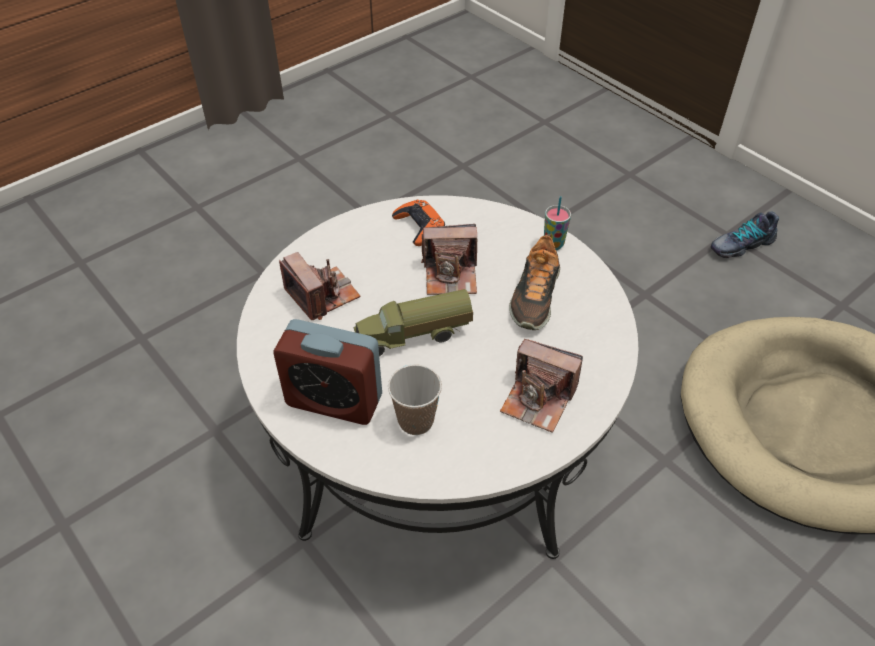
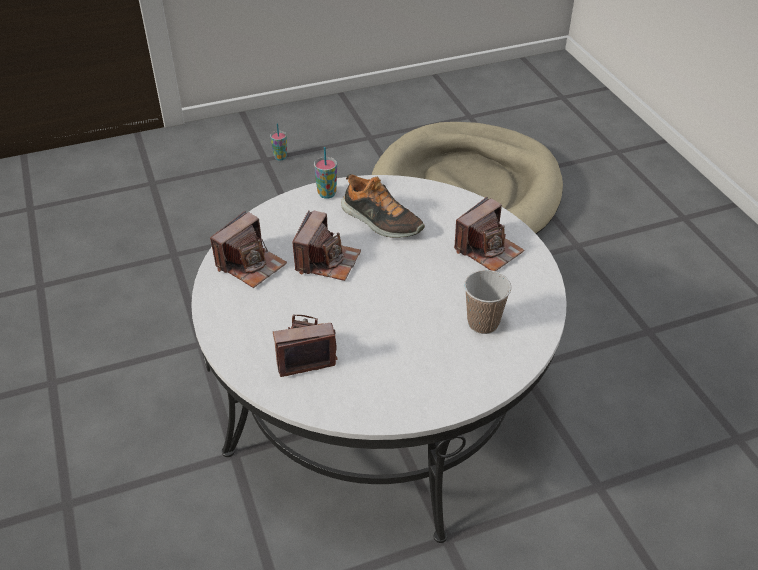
camera: 70 degrees left, 5 degrees down
(334, 400) = (440, 370): alarm clock -> none
(414, 337) = (389, 302): toy truck -> none
(419, 227) = (251, 265): orange game controller -> camera
(741, 244) = (280, 157): shoe -> cup

